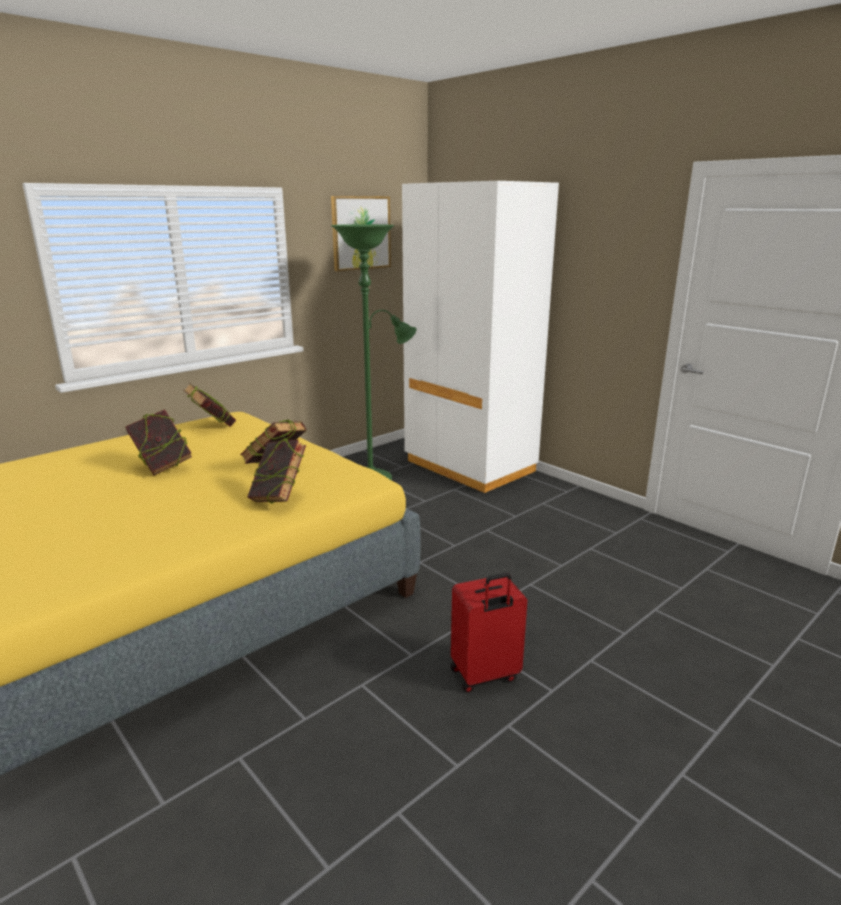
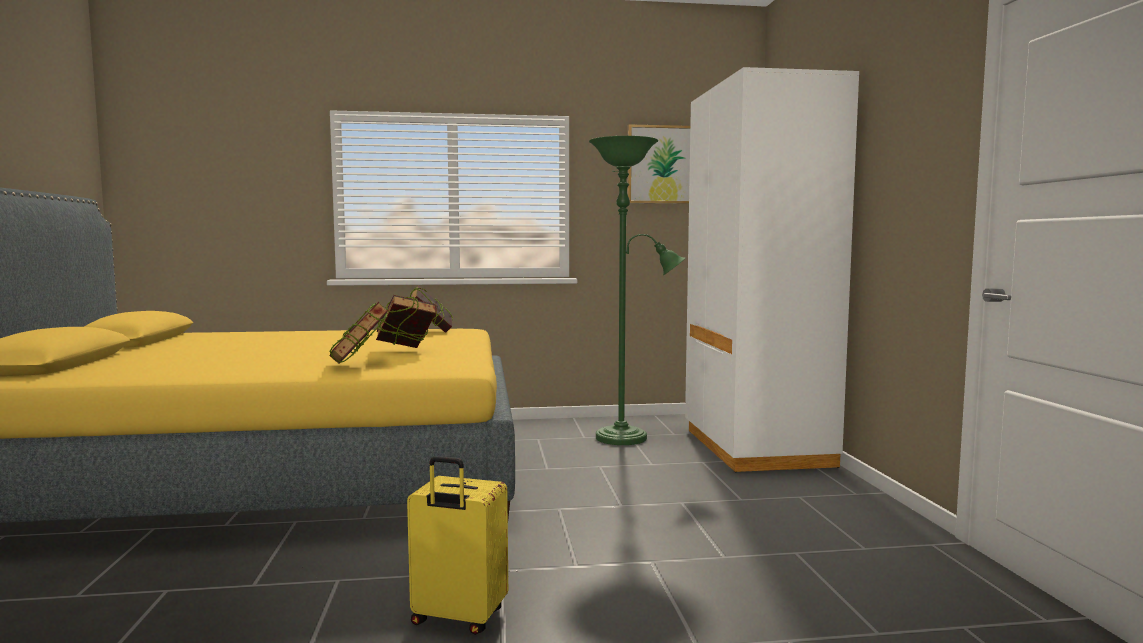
camera: 35 degrees right, 15 degrees down
(163, 467) = (335, 342): book -> none
(485, 675) = (458, 618): red suitcase -> yellow suitcase

